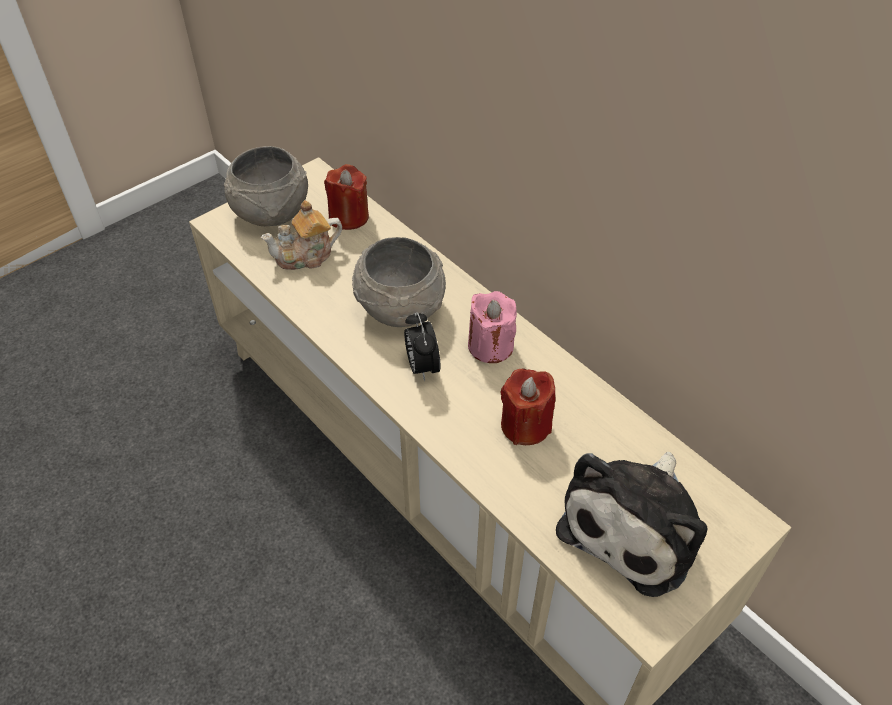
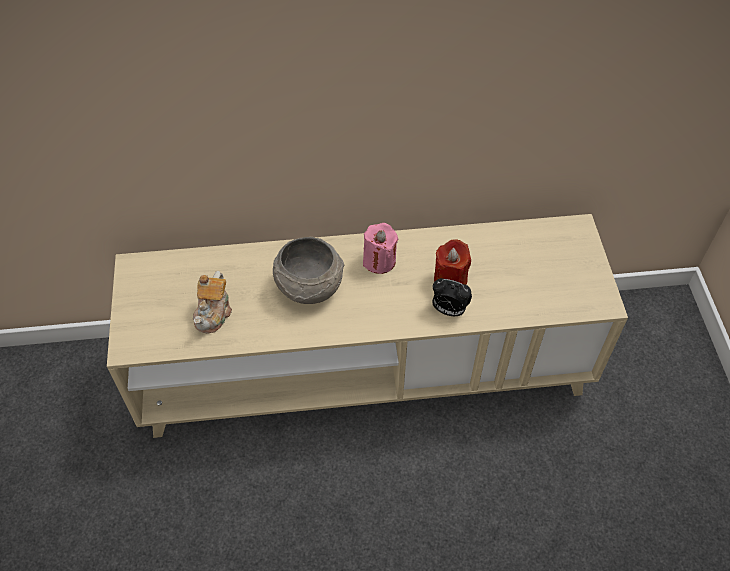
camera: 55 degrees left, 5 degrees up
(271, 213) = (150, 311): grey bowl -> none
(349, 217) = (198, 269): red candle -> none
(422, 366) = (367, 303): alarm clock -> alarm clock (448, 310)
(636, 525) = (548, 272): plush toy -> none

